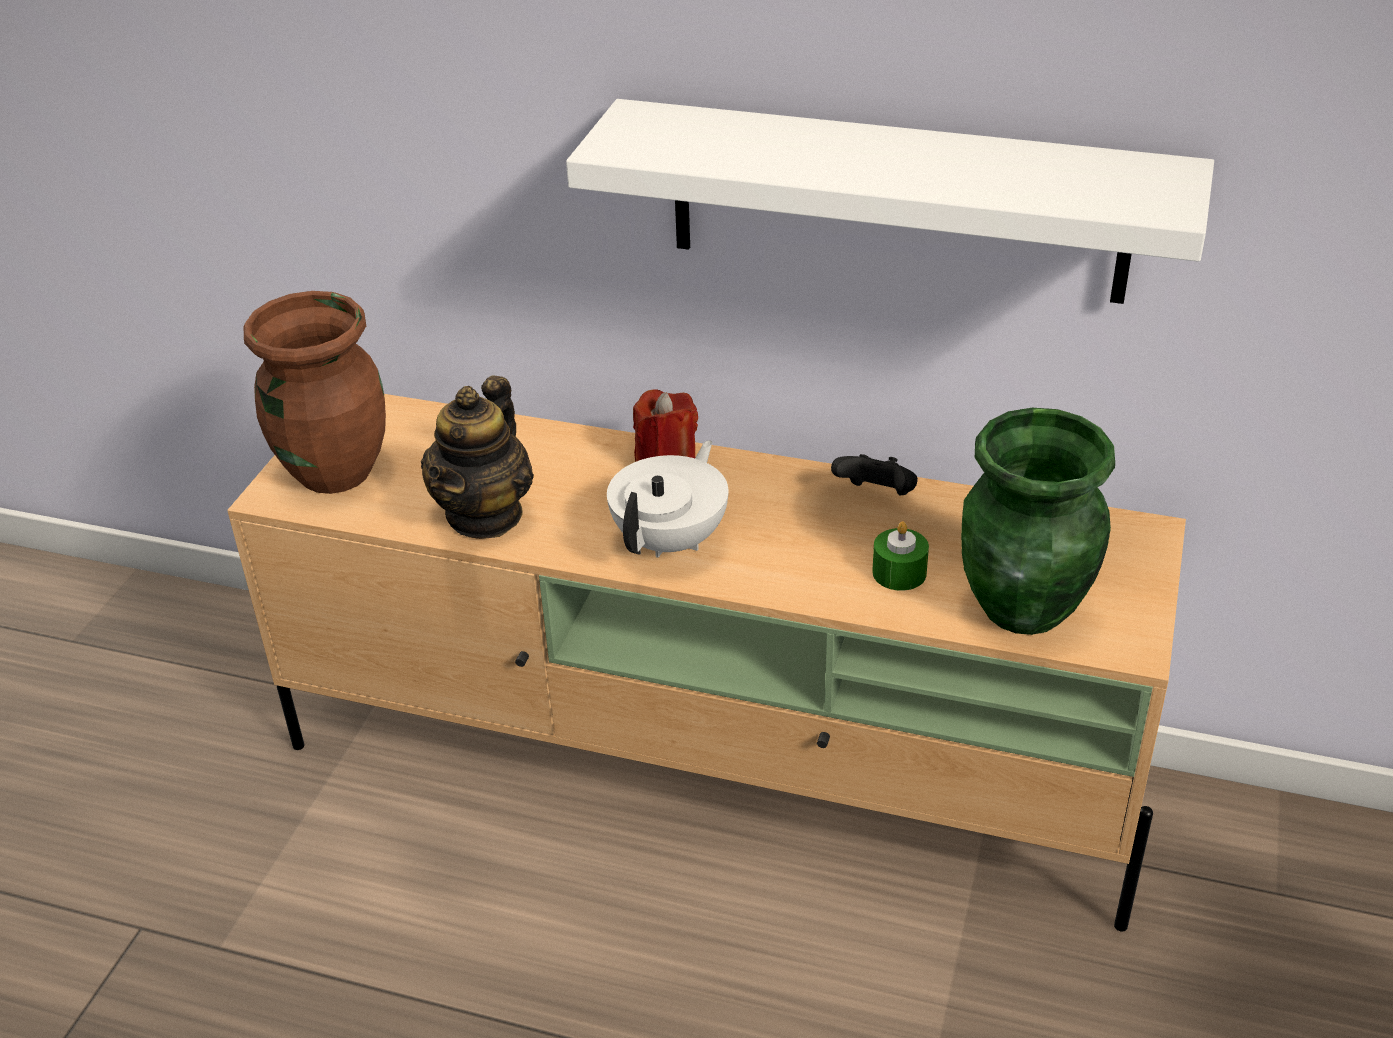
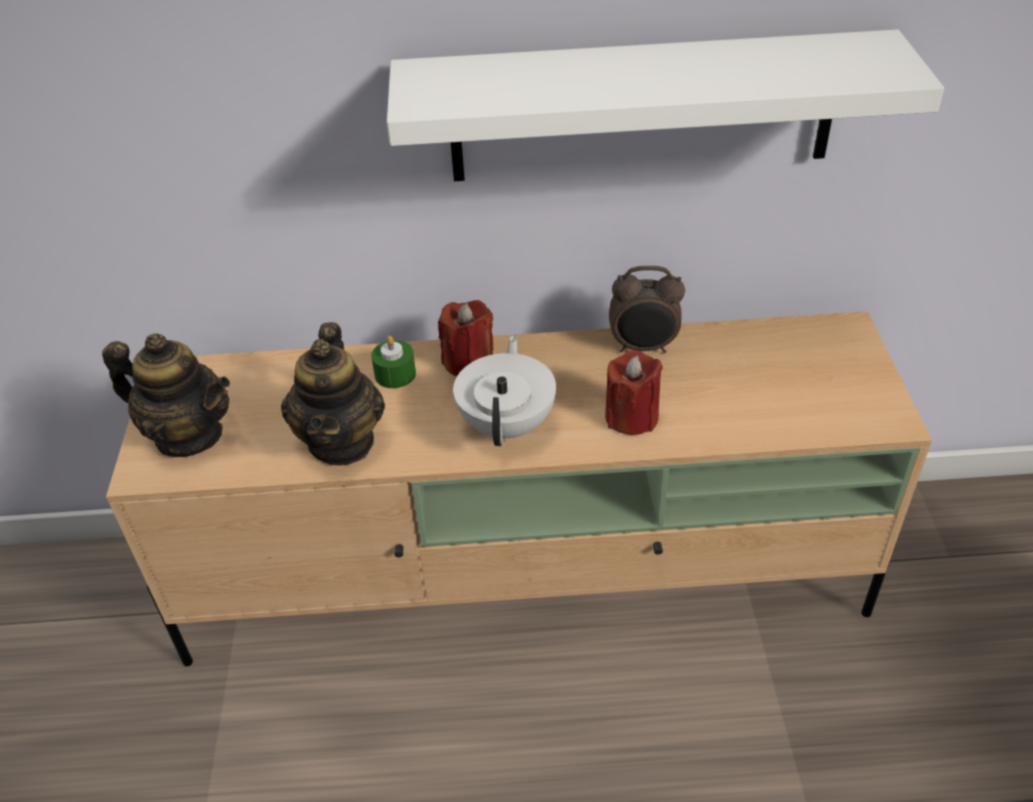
camera: 20 degrees left, 5 degrees up
(335, 471) = (189, 435): brown vase -> teapot
(816, 566) = (631, 417): none -> red candle
(876, 496) = (643, 347): black game controller -> alarm clock
(899, 572) = (696, 405): green candle -> green candle (395, 374)
(1026, 608) = (802, 410): green vase -> none

